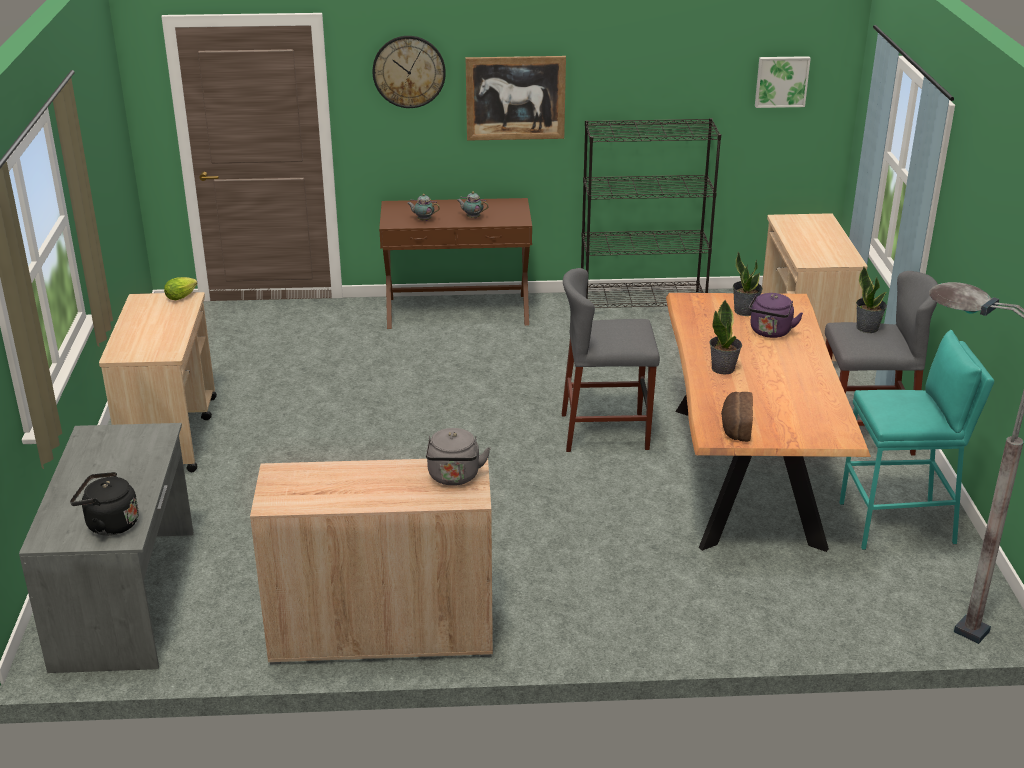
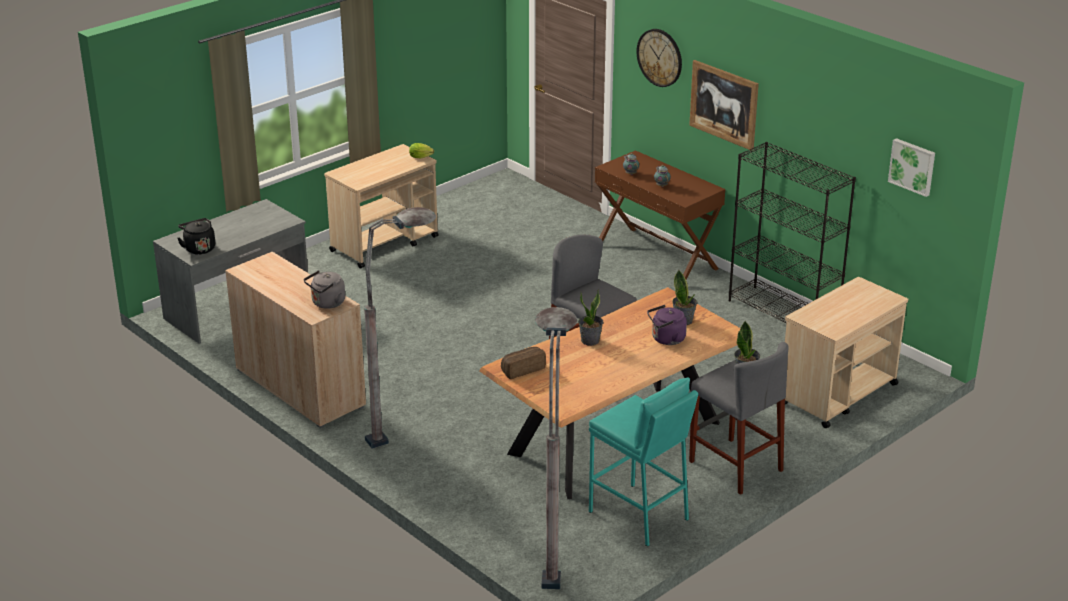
camera: 50 degrees right, 0 degrees up
(581, 593) = (411, 431): none -> grey floor lamp

